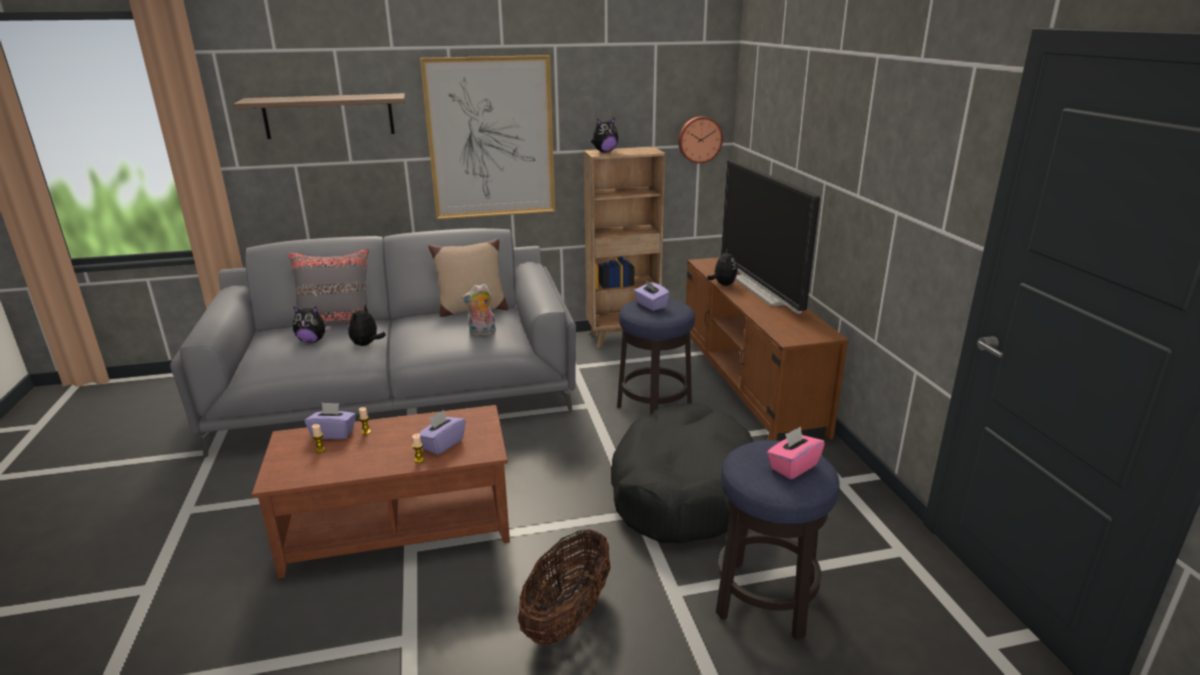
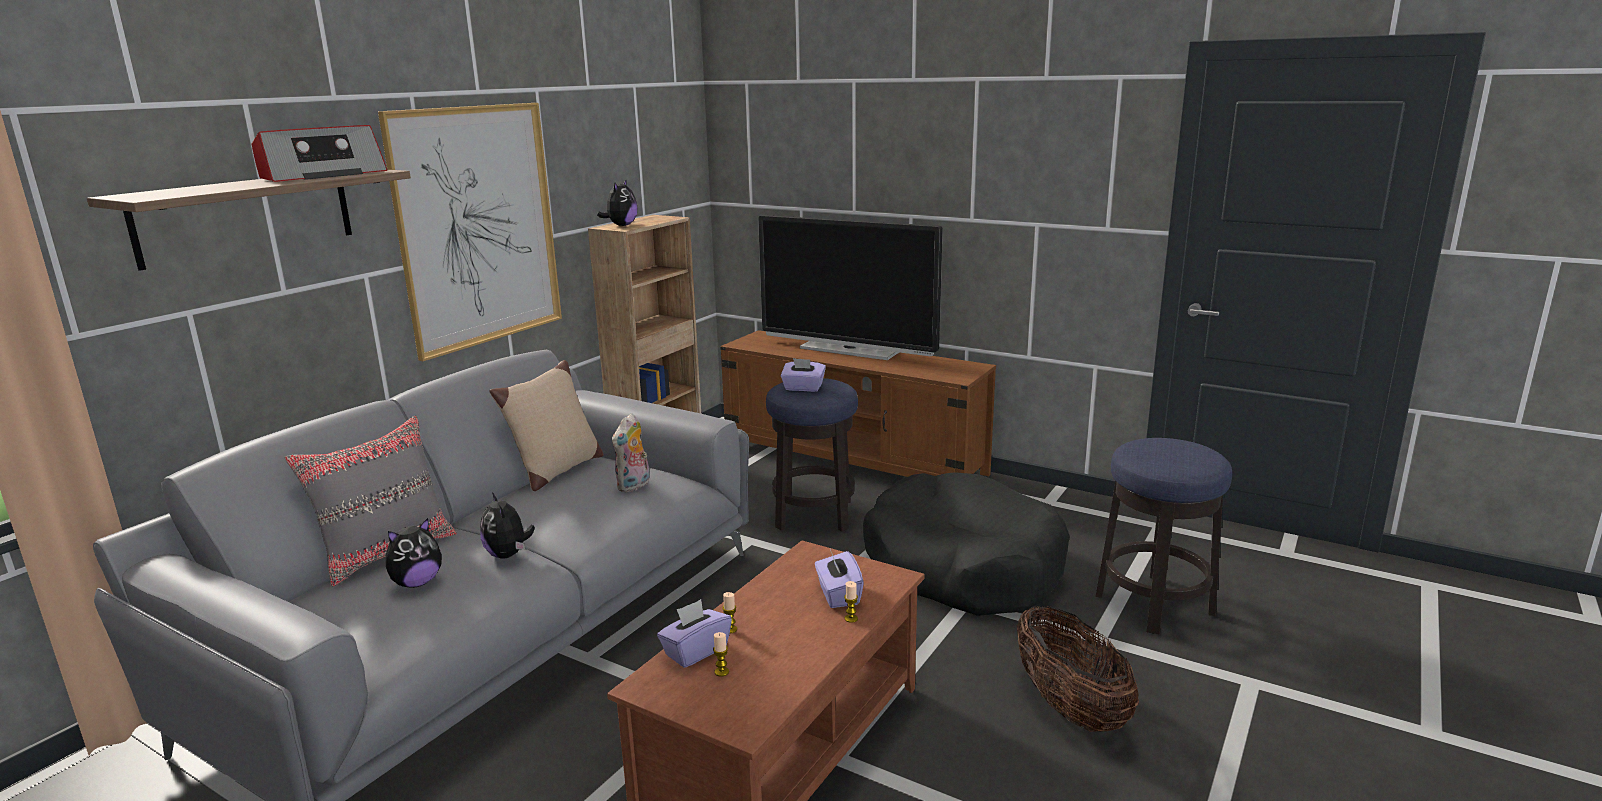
camera: 45 degrees left, 5 degrees down
(361, 96) = (321, 175): none -> radio
(699, 139) = (684, 201): wall clock -> none
(723, 284) = (806, 356): plush toy -> none
(793, 467) = (1180, 450): pink tissue box -> none

